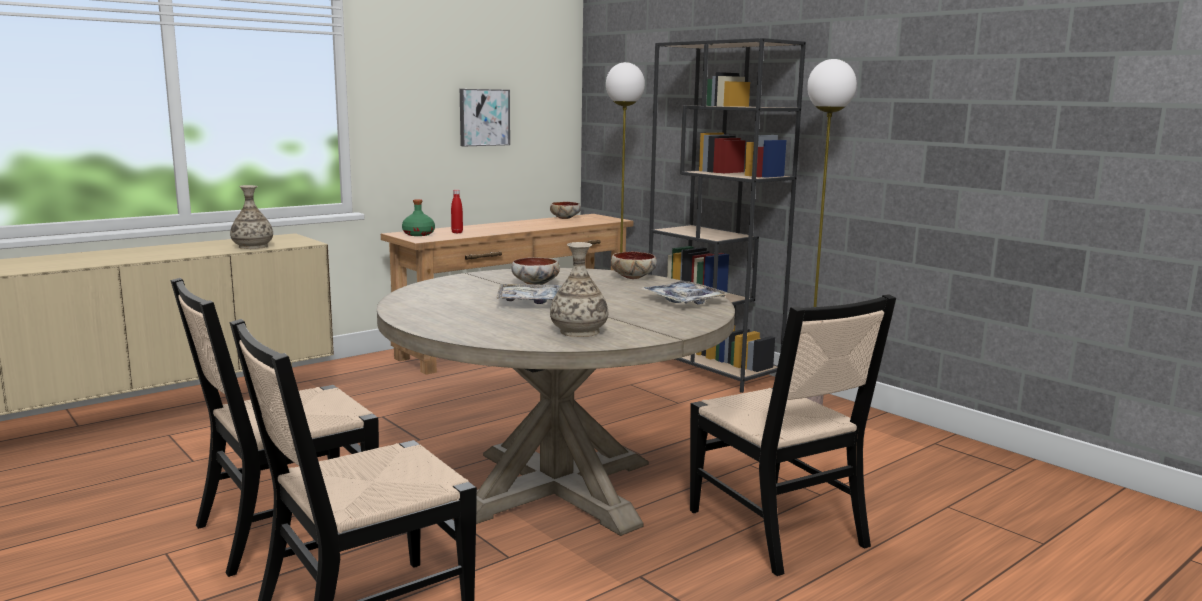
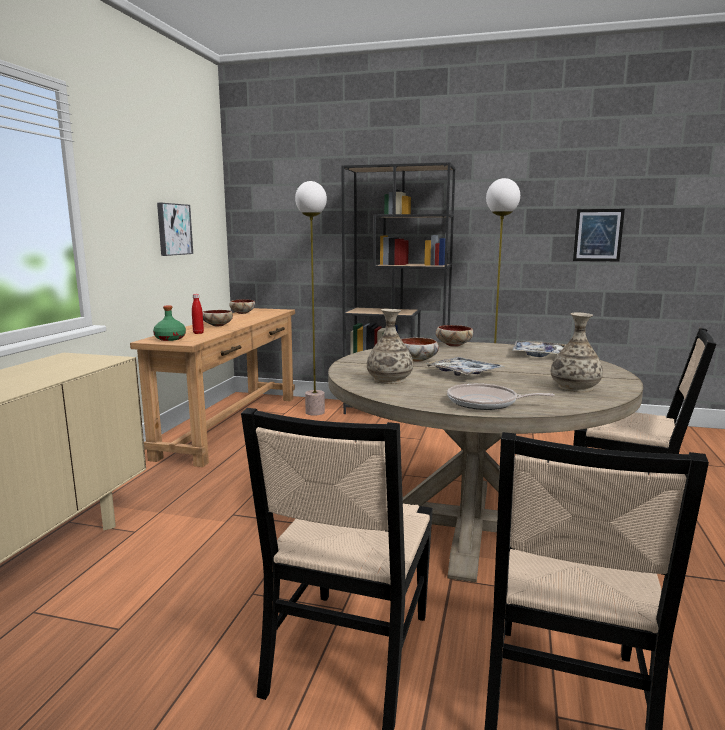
camera: 35 degrees left, 0 degrees up
(253, 246) = (65, 371): vase -> vase (389, 380)
(449, 324) = (486, 403): none -> frying pan
(497, 227) = (217, 325): none -> bowl
(988, 146) = (598, 235): none -> picture

